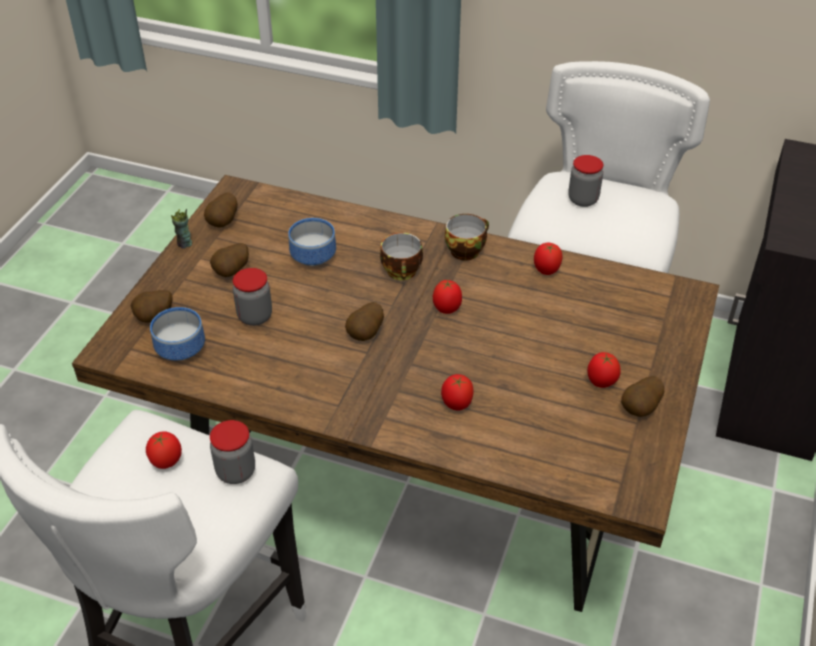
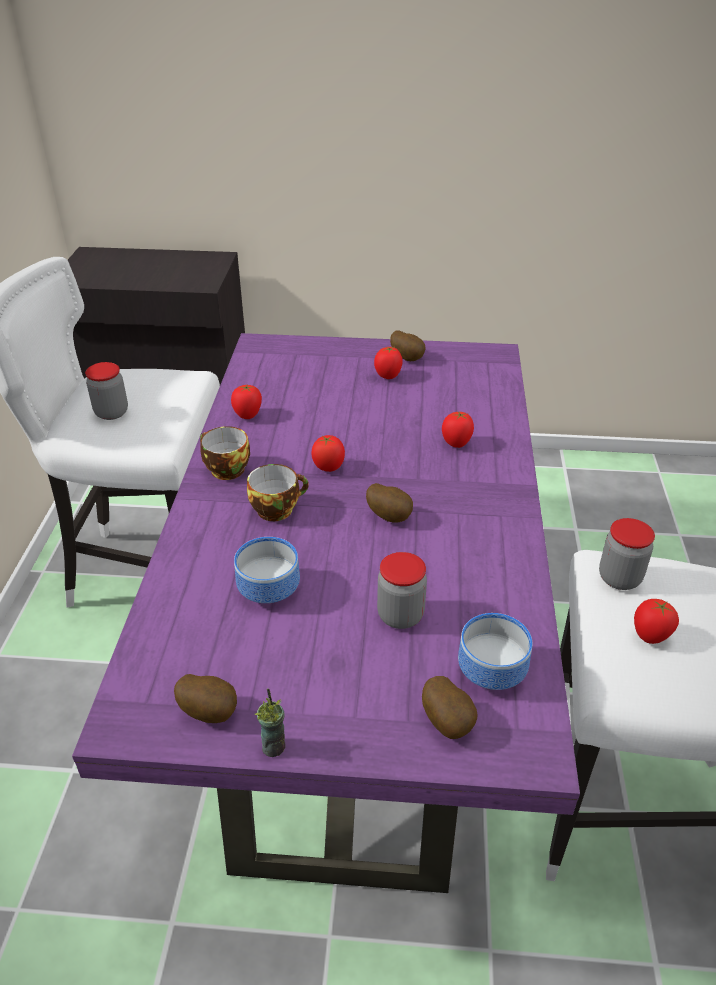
camera: 105 degrees left, 5 degrees down
(232, 272) = (324, 664): potato -> none
(404, 484) = (359, 680): brown dining table -> purple dining table

